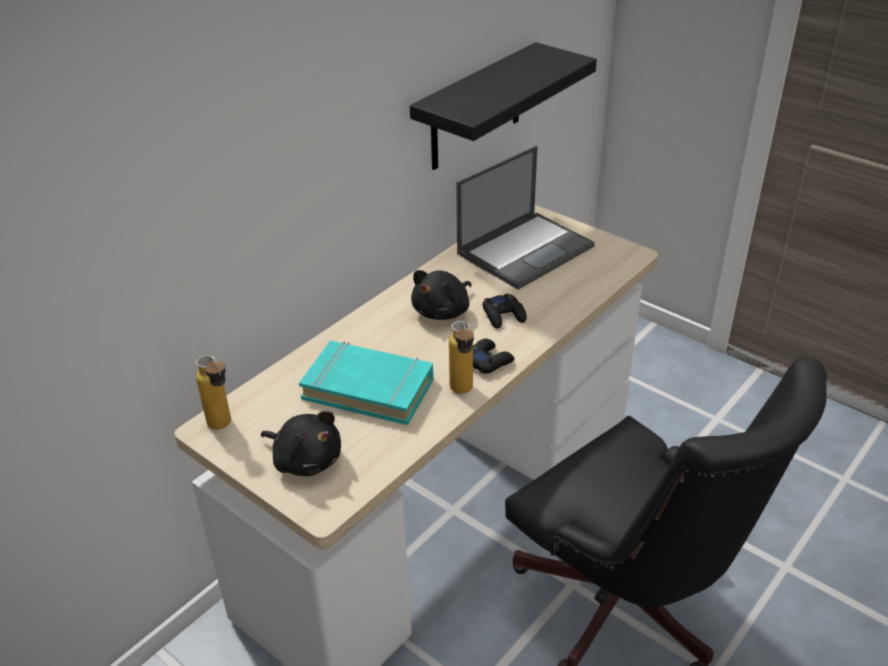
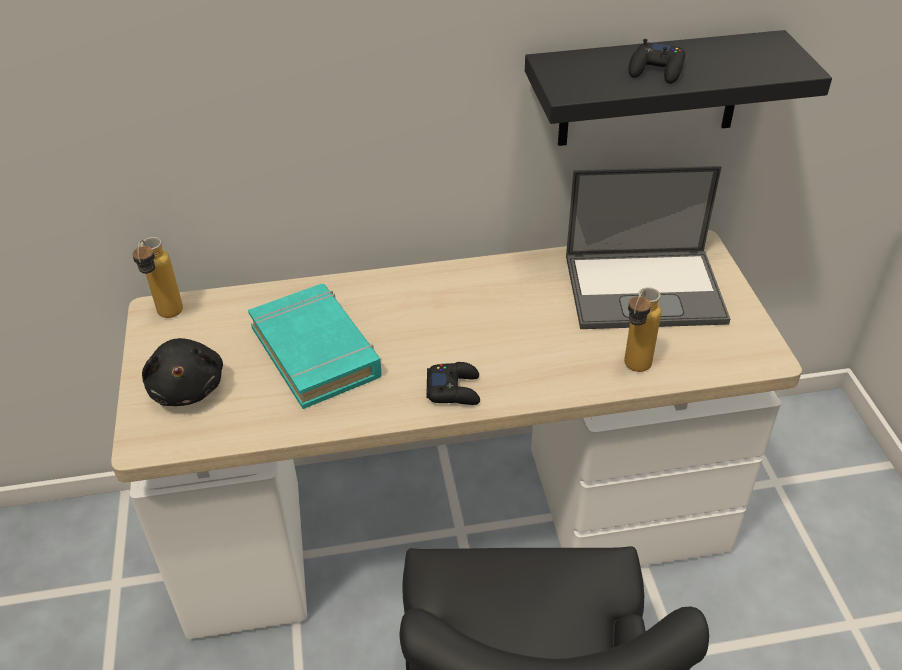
camera: 40 degrees right, 5 degrees up
(443, 311) = (476, 311): black plush toy -> none
(462, 393) = (388, 409): bottle -> bottle (633, 370)
(504, 315) = (530, 349): black game controller -> black game controller (657, 70)

